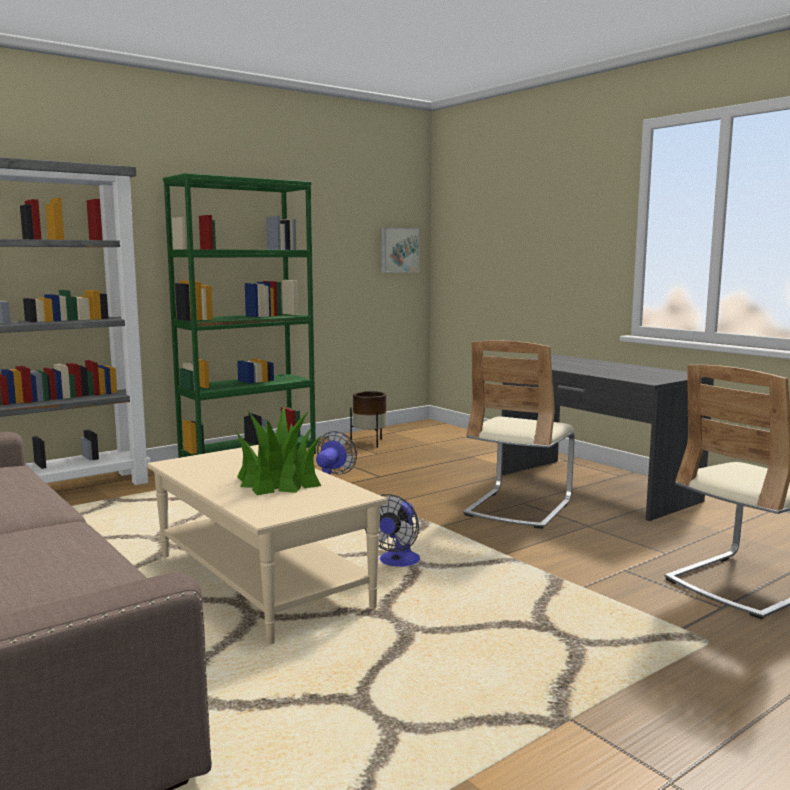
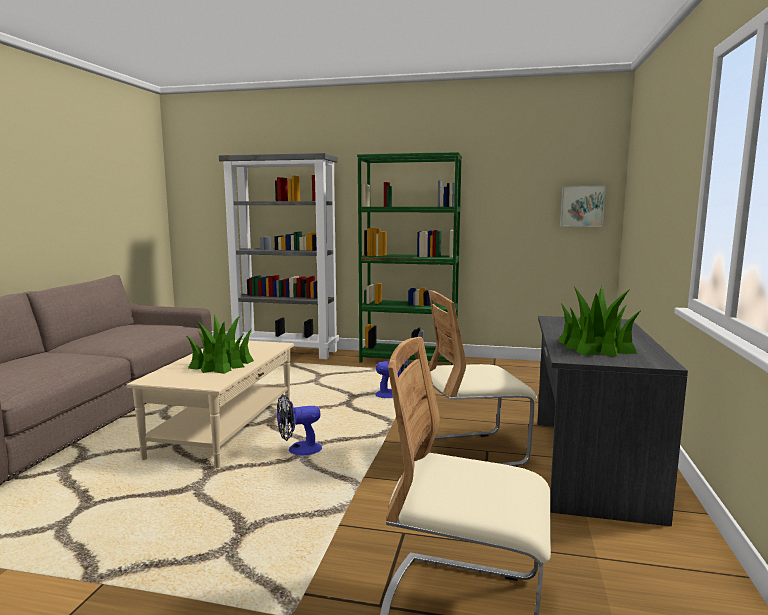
camera: 50 degrees right, 0 degrees up
(370, 443) = (508, 371): brown planter -> none
(628, 373) = (596, 347): none -> potted plant

